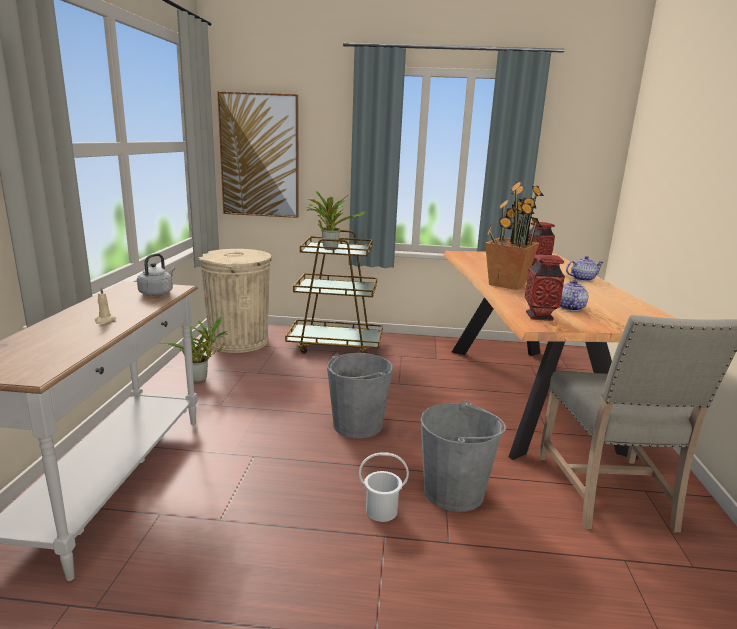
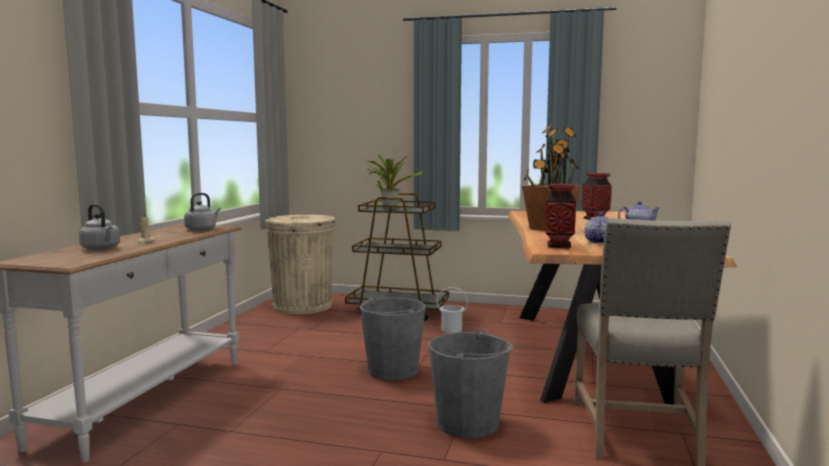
camera: 10 degrees right, 10 degrees down
(59, 338) = (101, 249): none -> grey kettle
(201, 378) = (255, 332): potted plant -> none
(260, 156) = (330, 126): picture -> none
(381, 510) = (387, 433): white bucket -> white bucket (451, 329)

